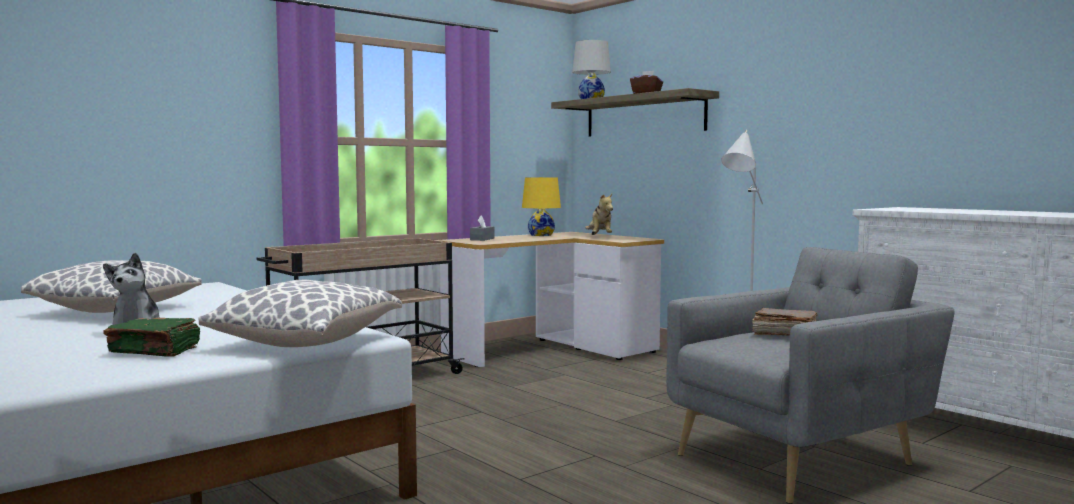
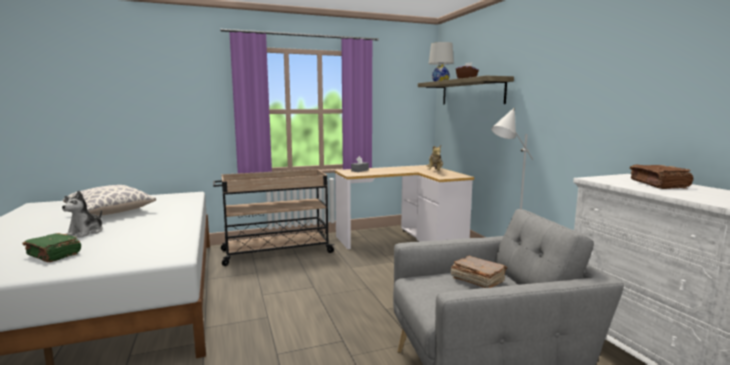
camera: 20 degrees right, 5 degrees up
(306, 343) = (134, 257): pillow -> none
(541, 235) = (403, 168): yellow table lamp -> none
(948, 210) = (658, 185): none -> brown book

